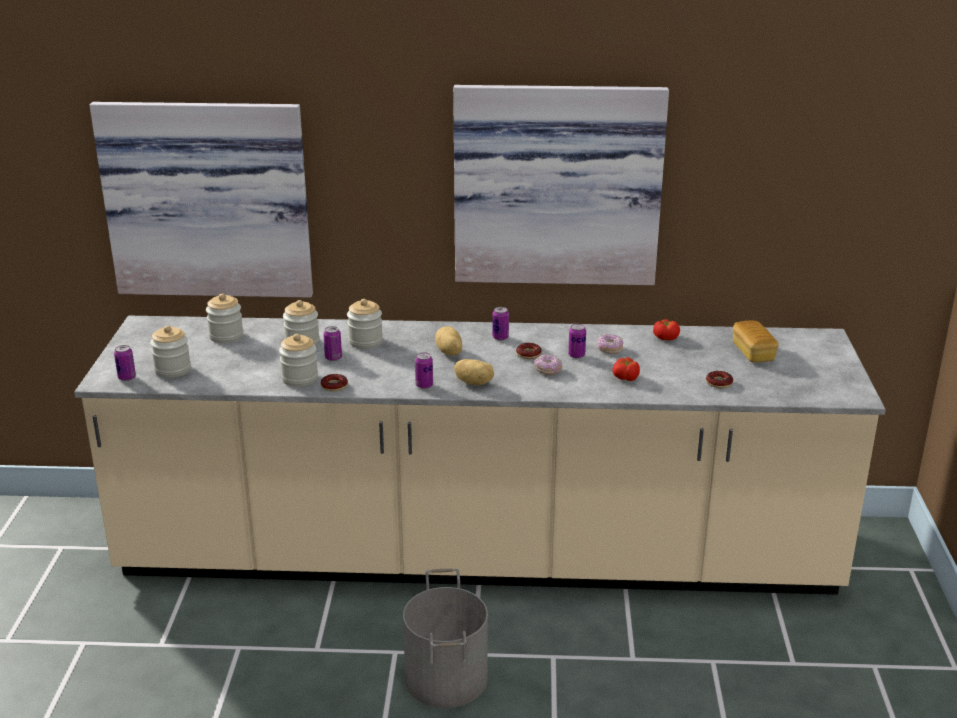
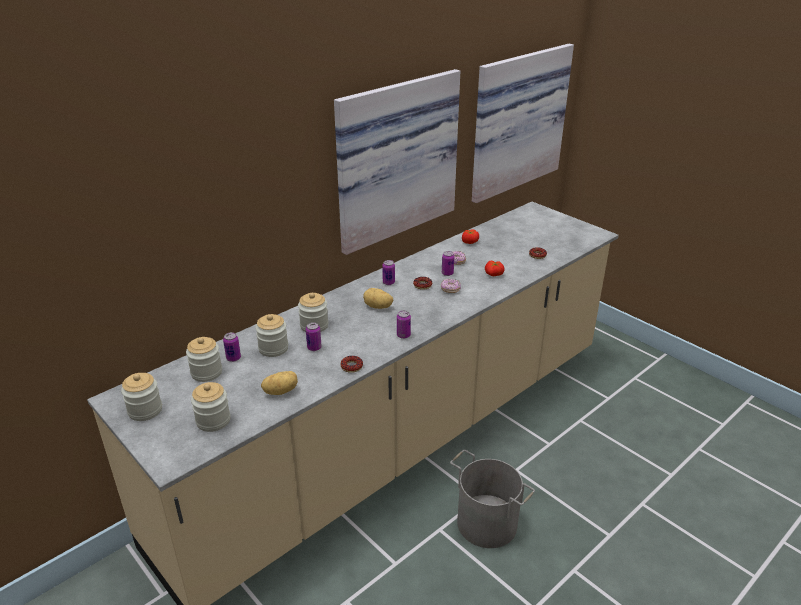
camera: 45 degrees left, 5 degrees up
(127, 377) = (186, 448): can -> can (233, 358)
(208, 198) = (146, 260): picture -> picture (516, 121)
(300, 378) = (319, 374): jar -> jar (145, 410)
(474, 383) = (427, 318): potato -> potato (280, 391)
(753, 353) = (521, 231): bread -> none

